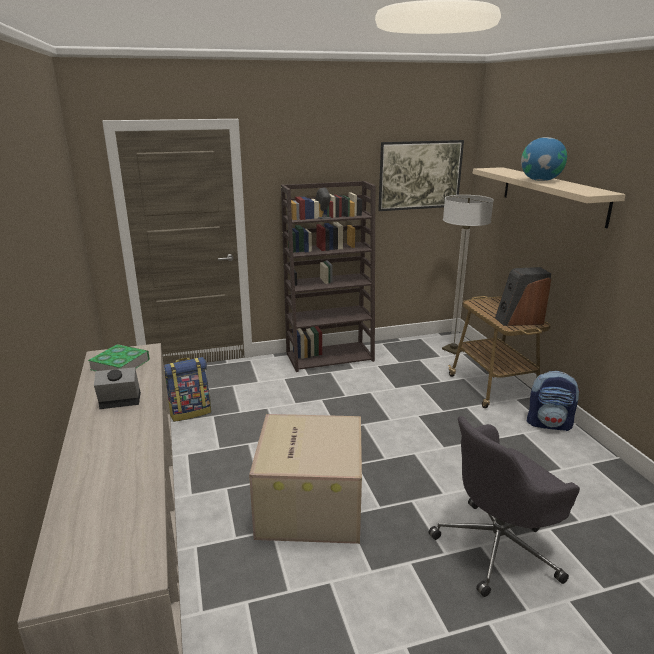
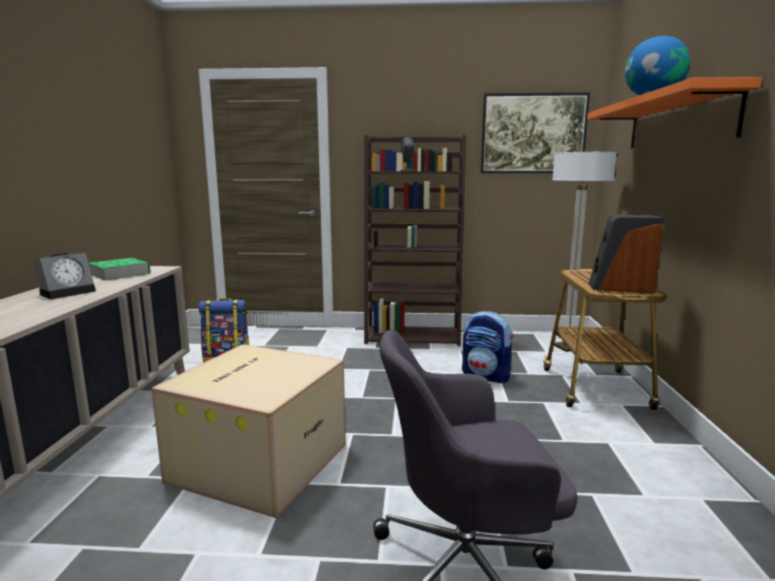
camera: 20 degrees right, 10 degrees down
(118, 402) = (68, 292): alarm clock -> alarm clock turned 120 degrees clockwise
(549, 424) = (656, 439): backpack -> backpack (486, 376)
(552, 194) = (677, 121): beige shelf -> orange shelf

